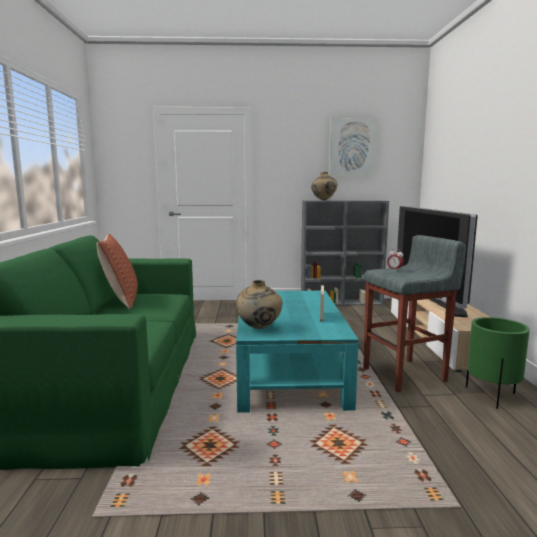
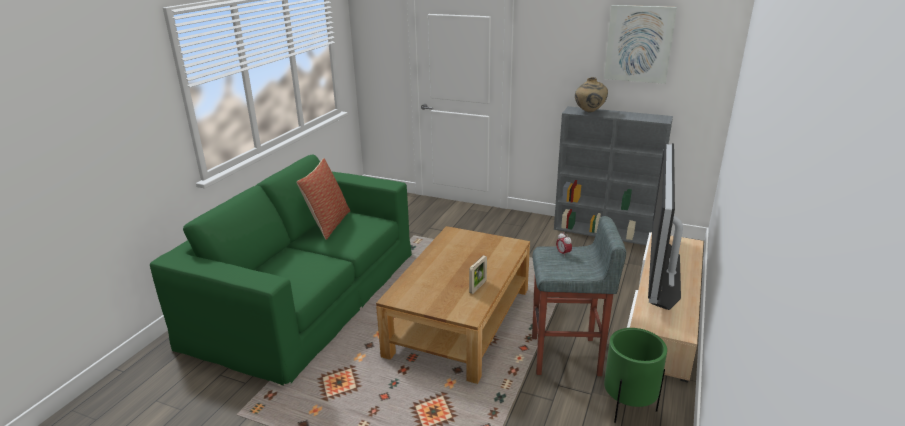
camera: 25 degrees right, 15 degrees up
(259, 328) = (408, 291): beige vase -> none
(288, 370) = (460, 321): turquoise coffee table -> brown coffee table

